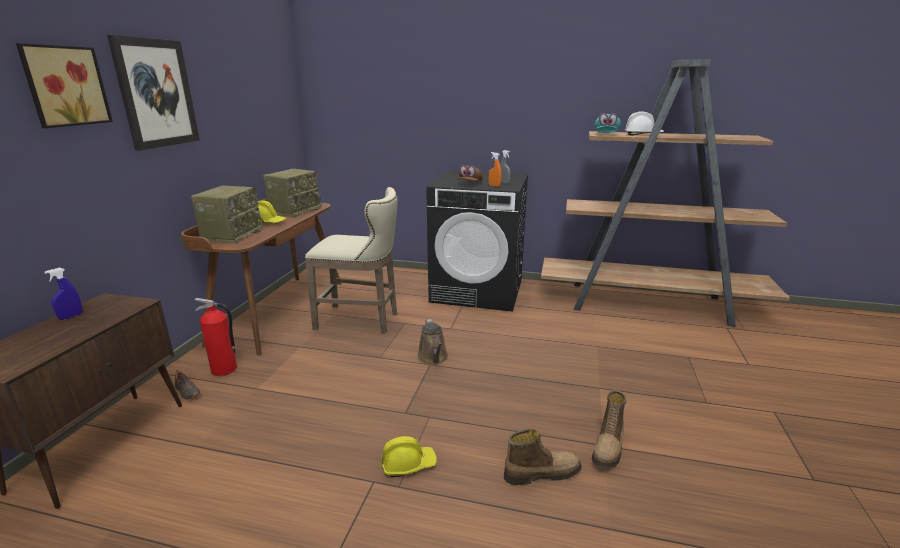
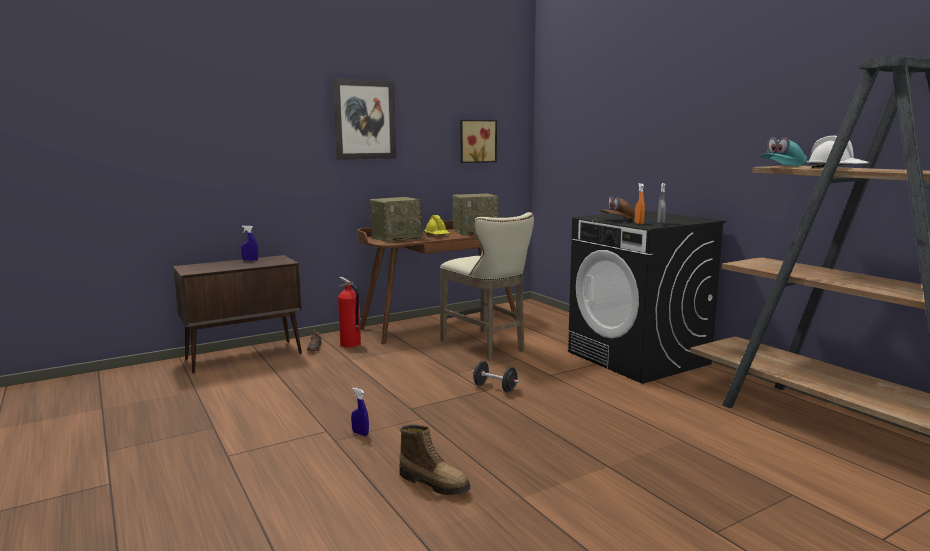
camera: 45 degrees right, 10 degrees down
(64, 86) = (293, 112): picture -> picture (477, 141)
(408, 464) = (360, 433): yellow hard hat -> blue spray bottle
(433, 358) = (495, 388): brown watering can -> black dumbbell
(608, 448) = (522, 501): boot -> none

